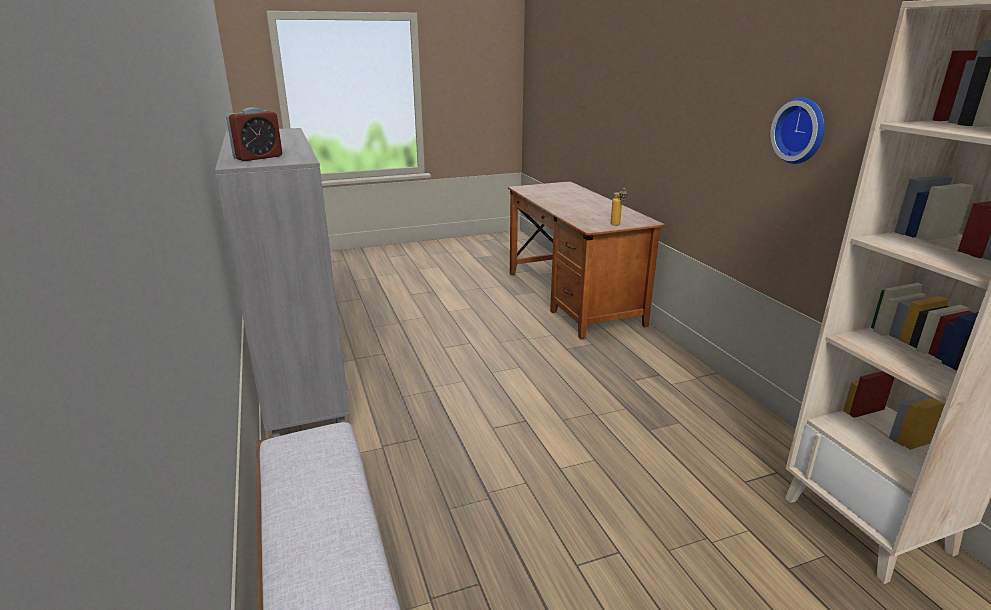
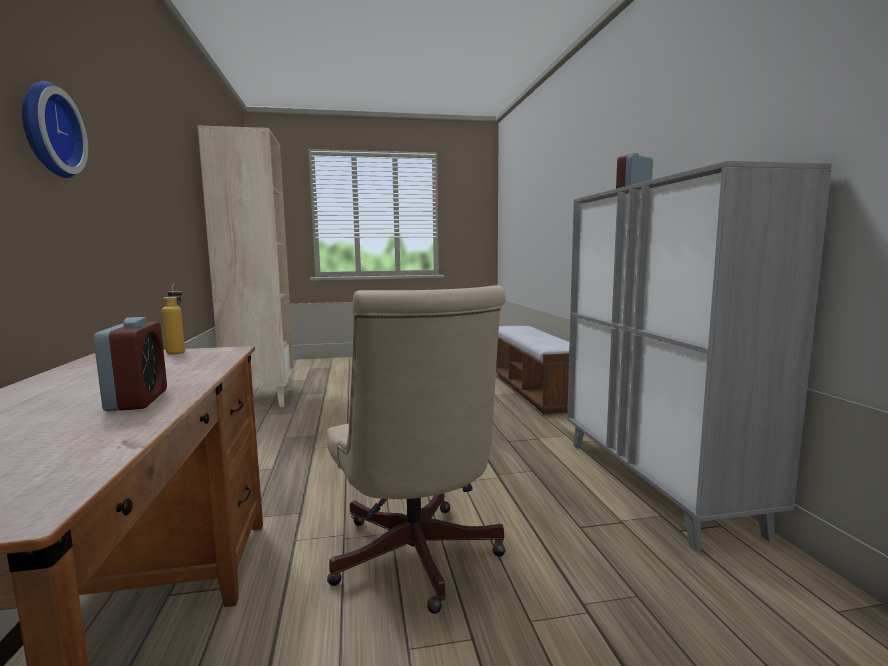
camera: 170 degrees left, 15 degrees down
(480, 331) = (415, 561): none -> beige office chair
(556, 203) = (137, 400): none -> alarm clock
(801, 130) = (161, 189): wall clock -> wall clock (47, 130)

